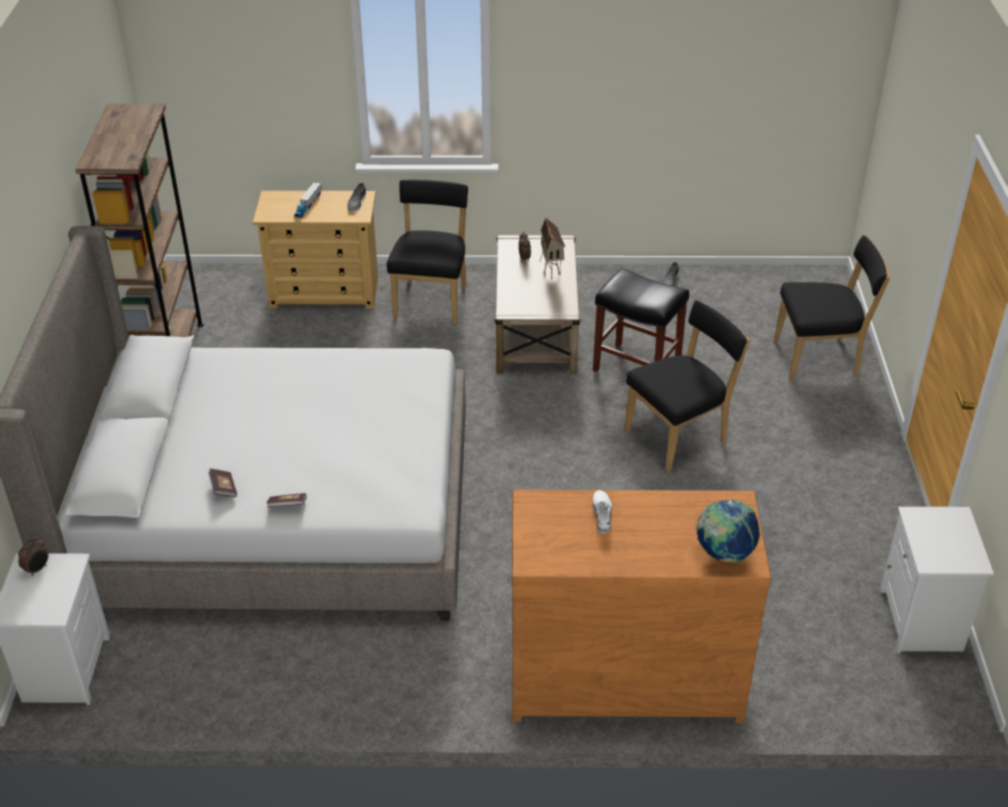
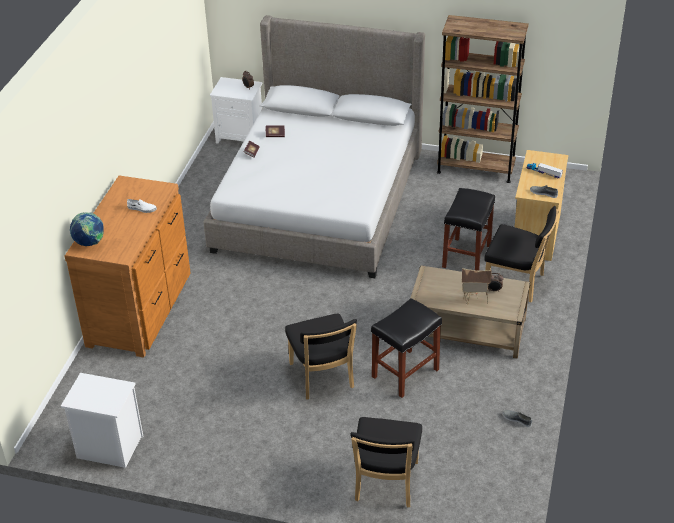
camera: 105 degrees right, 0 degrees up
(387, 344) = (467, 257): none -> black stool

